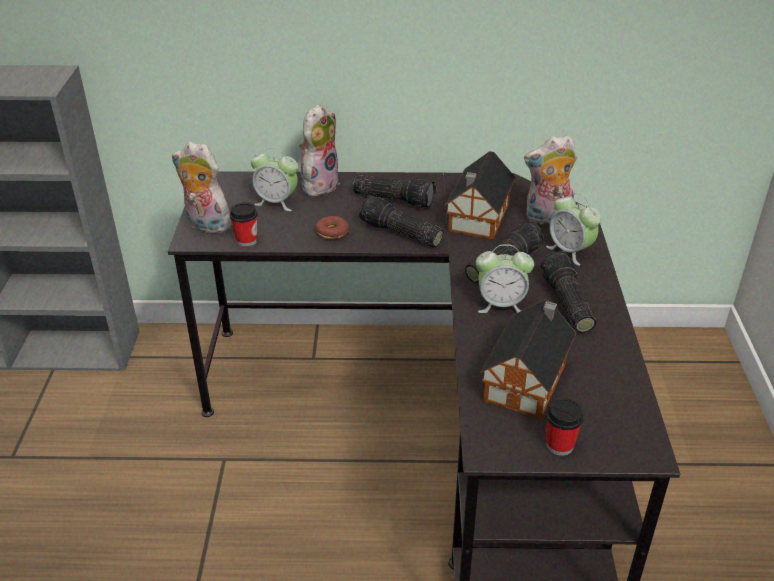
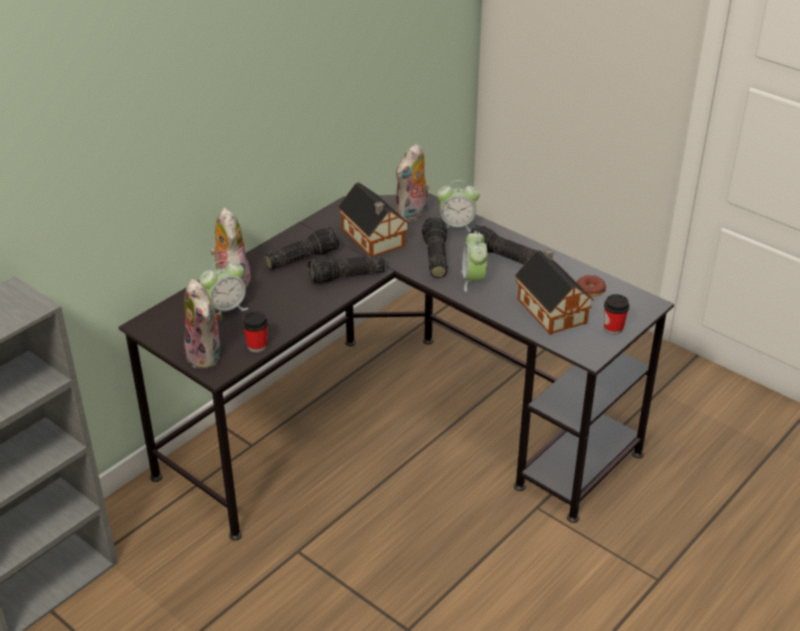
camera: 50 degrees left, 0 degrees up
(205, 225) = (207, 356): plush toy -> plush toy turned 90 degrees counterclockwise
(332, 232) = (303, 304): donut -> donut (590, 290)
(501, 304) = (473, 280): alarm clock -> alarm clock turned 135 degrees clockwise

